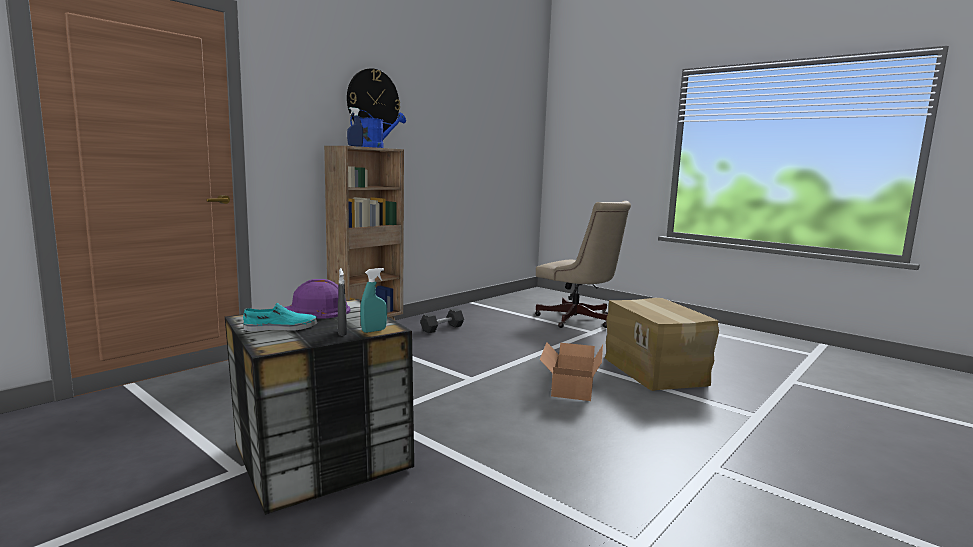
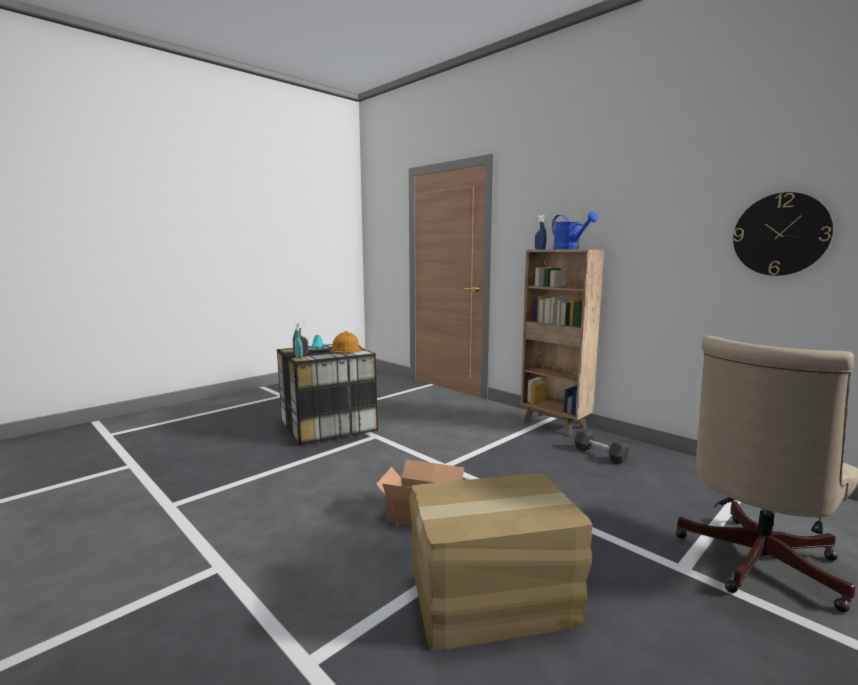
camera: 95 degrees right, 0 degrees up
(314, 311) = (346, 349): purple hard hat -> orange hard hat
(373, 102) = (600, 202): wall clock -> wall clock (780, 234)

